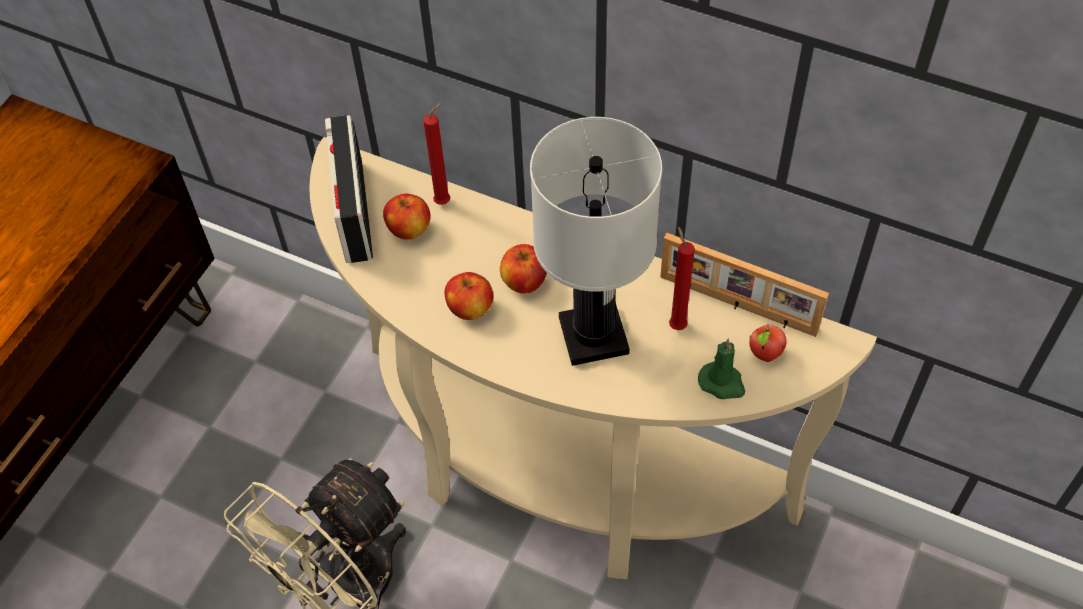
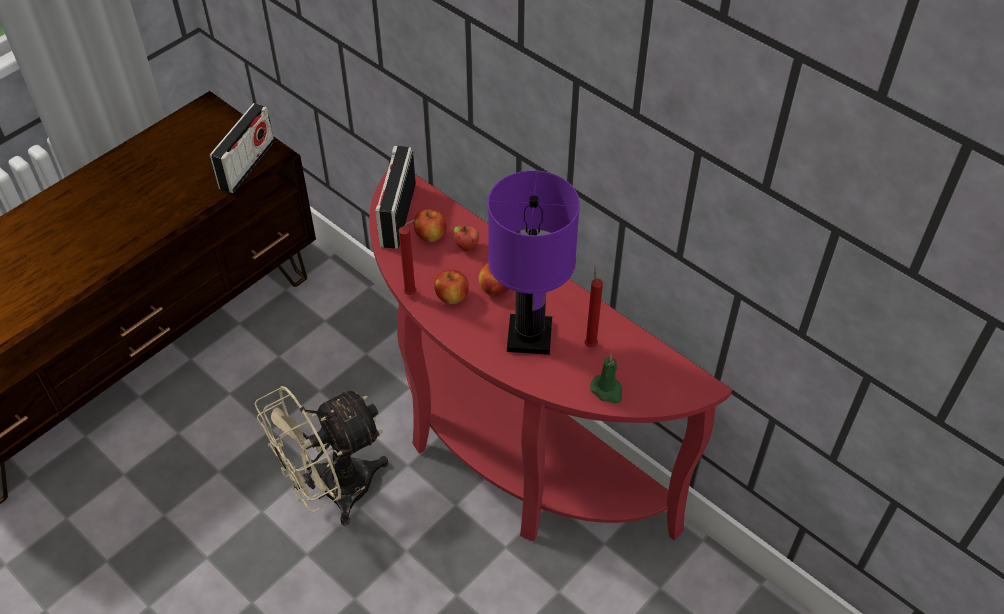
camera: 15 degrees right, 5 degrees down
(104, 188) = (247, 165): none -> radio
(445, 201) = (462, 223): red candle -> red candle (412, 293)
(554, 474) = (508, 454): beige console table -> red console table
(592, 337) = (528, 337): white table lamp -> purple table lamp
(737, 306) = (638, 342): picture frame -> none
(765, 355) = (645, 380): apple -> apple (466, 248)

